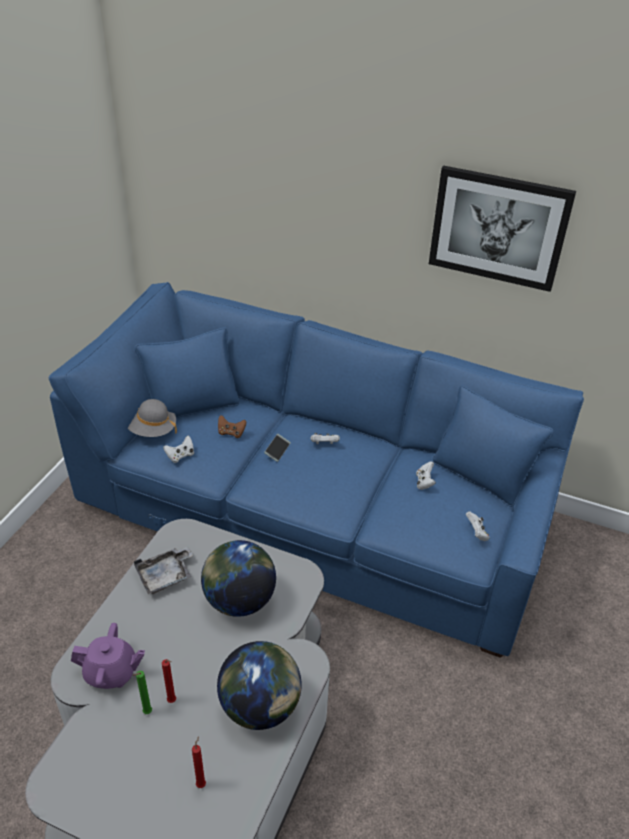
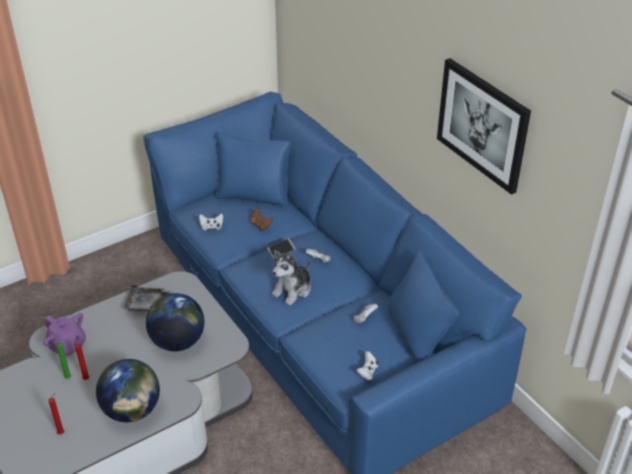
camera: 35 degrees right, 0 degrees up
(152, 430) = (210, 201): grey hat -> none
(327, 485) = (293, 290): none -> plush toy

